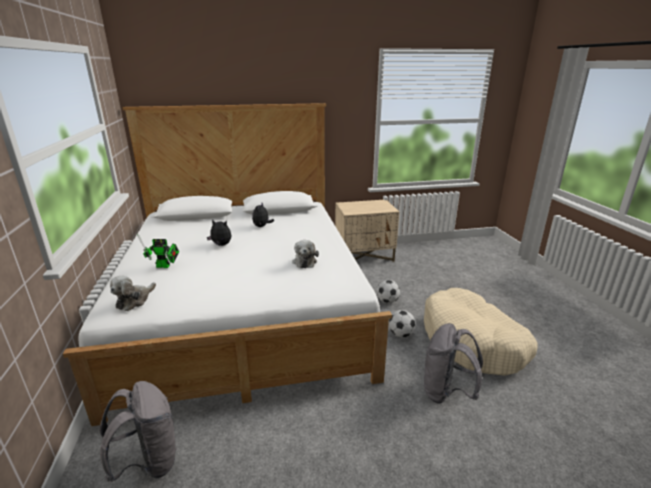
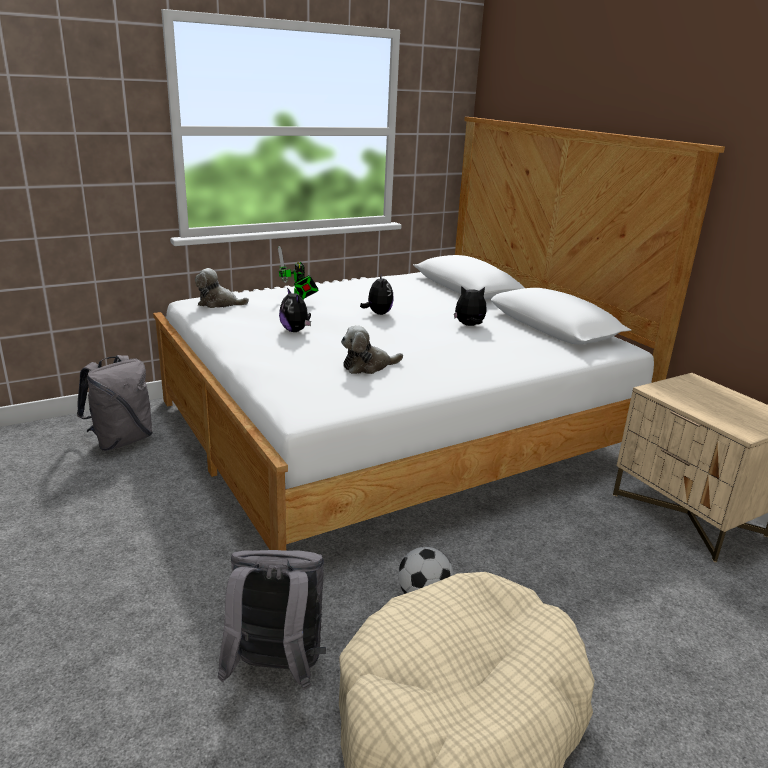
camera: 70 degrees right, 0 degrees up
(226, 276) = (295, 331): none -> plush toy
(387, 301) = (528, 567): football -> none

